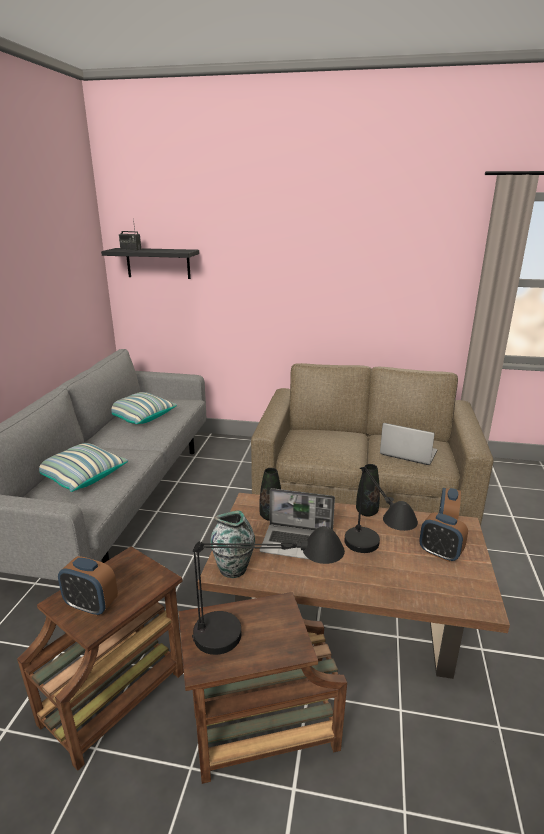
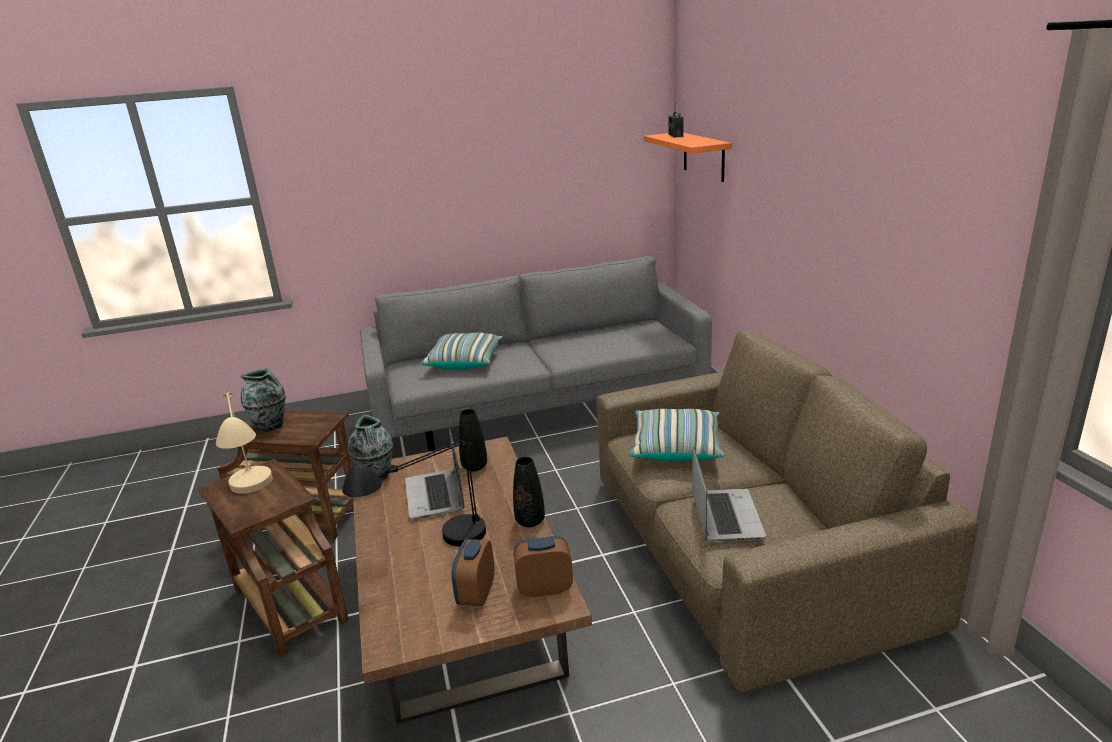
camera: 65 degrees right, 0 degrees up
(91, 605) = (270, 426): alarm clock -> vase
(139, 417) = (602, 337): pillow -> pillow (675, 447)
(158, 263) = (703, 156): black shelf -> orange shelf
(260, 635) = (255, 499): black table lamp -> beige table lamp

